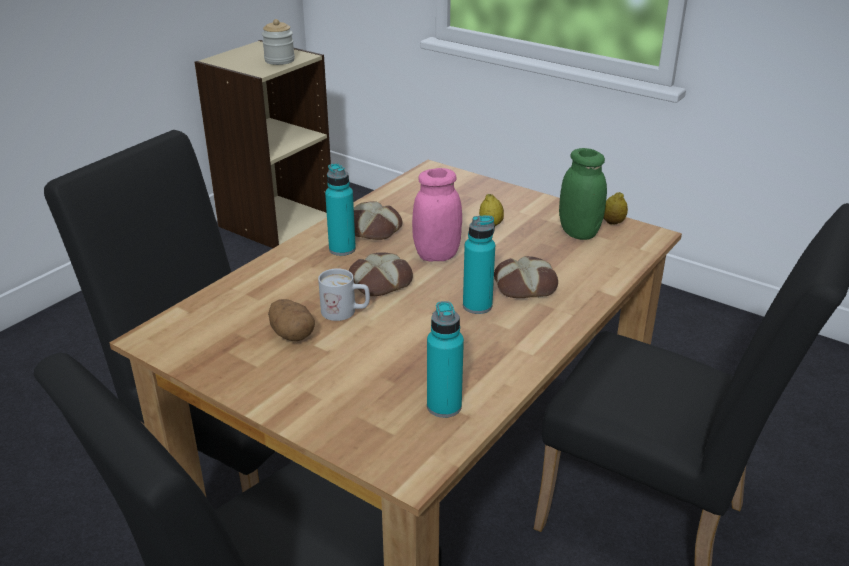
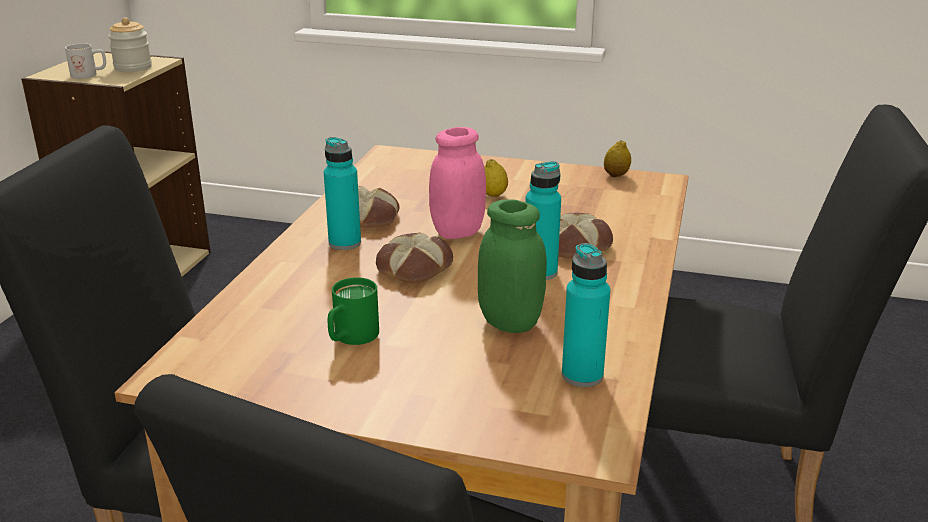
camera: 20 degrees left, 5 degrees down
(292, 334) = (351, 338): potato -> green mug
(345, 312) = (398, 304): white mug -> white mug (89, 75)
(579, 233) = (590, 189): green jar -> green jar (510, 322)

